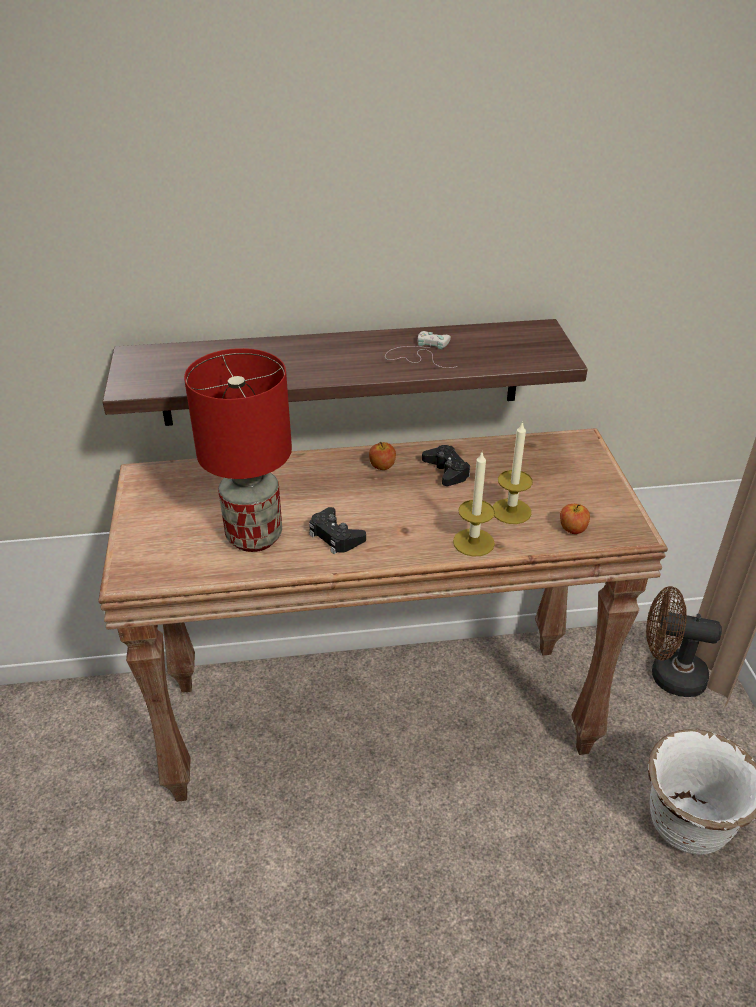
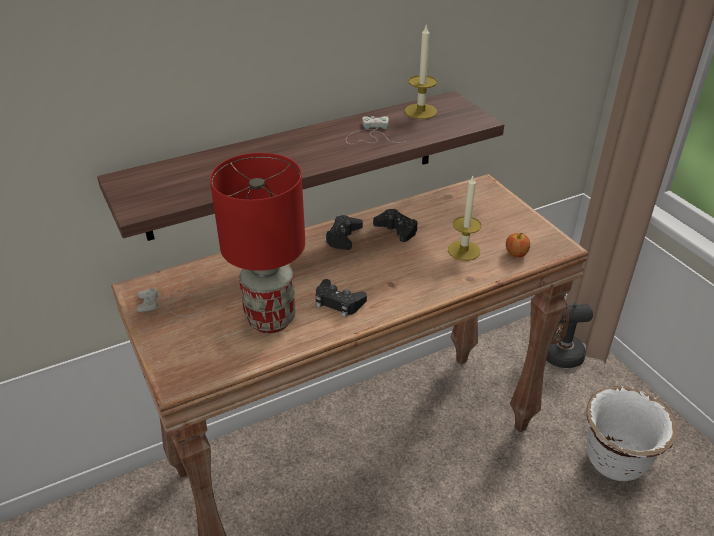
camera: 20 degrees left, 0 degrees up
(167, 496) = (172, 303): none -> white game controller
(382, 466) = (343, 237): apple -> black game controller
(473, 542) = (450, 281): candle -> candle (420, 111)

